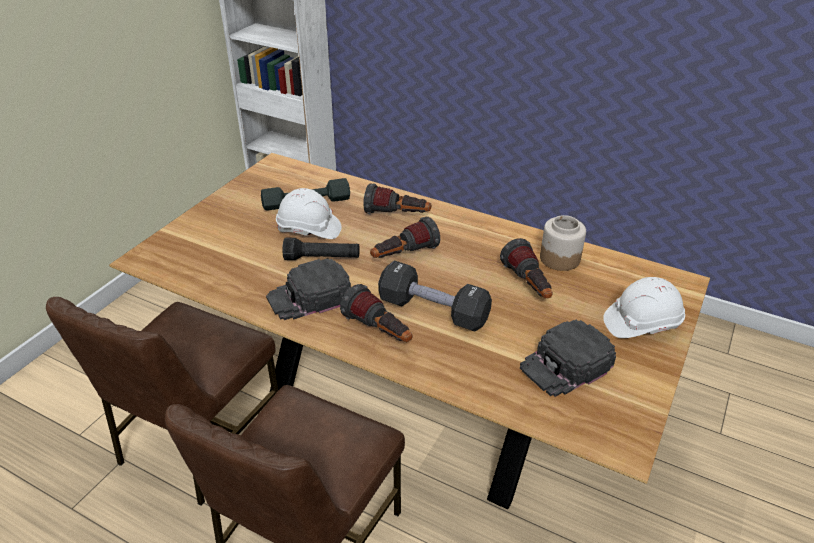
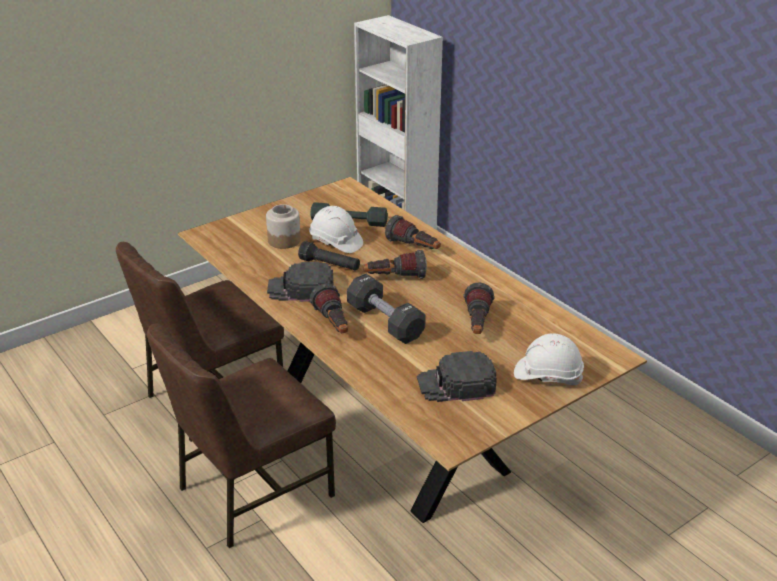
camera: 25 degrees right, 5 degrees down
(559, 258) = (523, 312): jar -> jar (284, 240)

